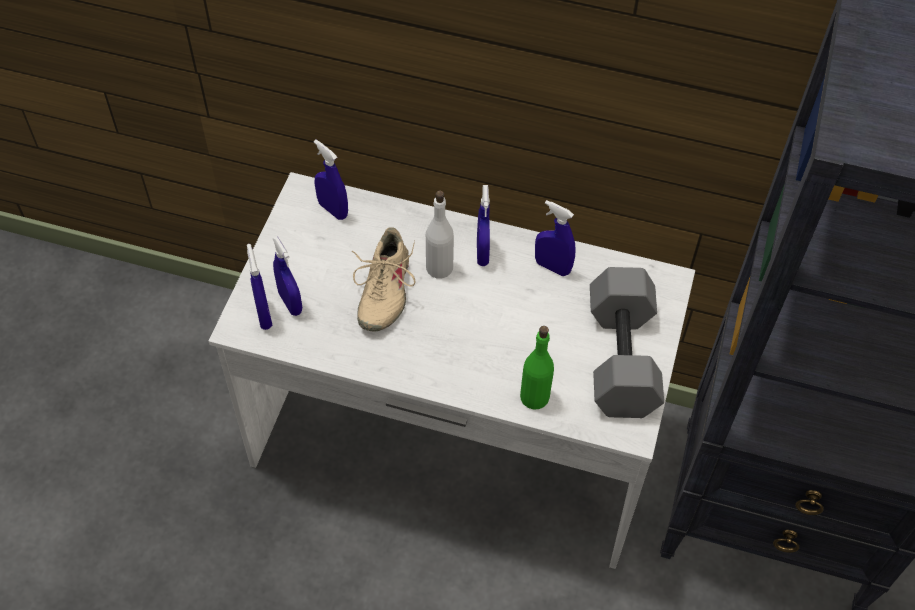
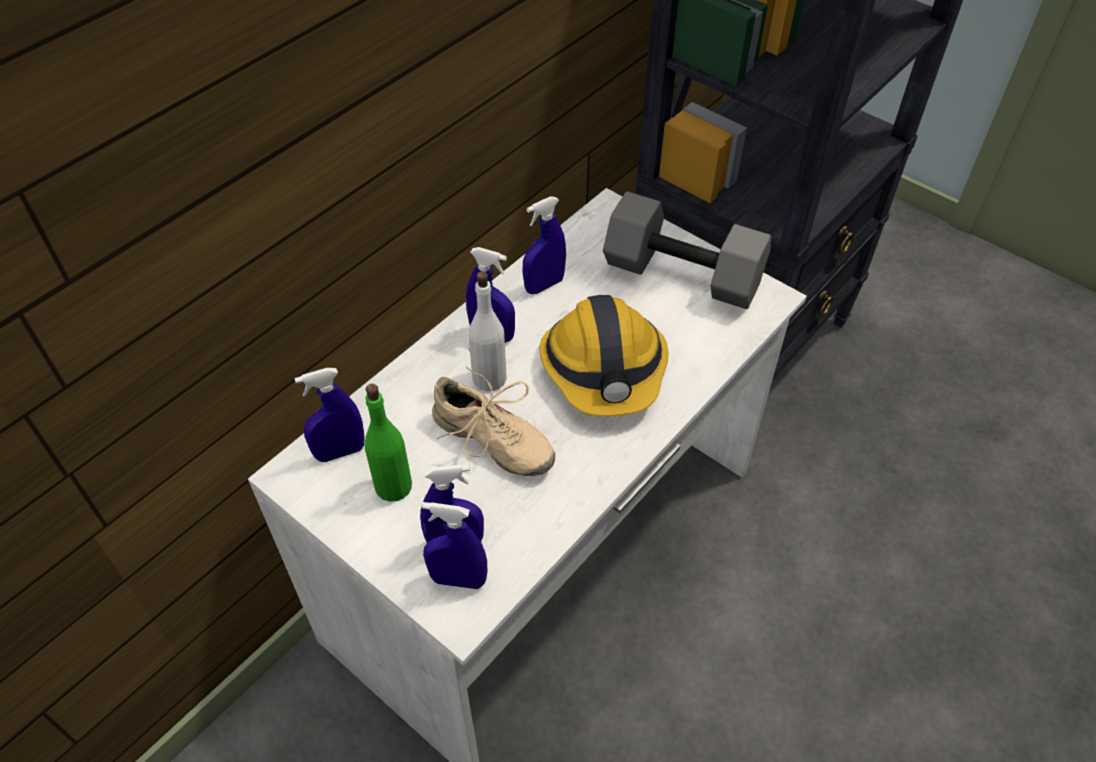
camera: 65 degrees left, 5 degrees down
(486, 336) = (604, 369): none -> hard hat
(535, 396) = (699, 356): green bottle -> green bottle (393, 486)

